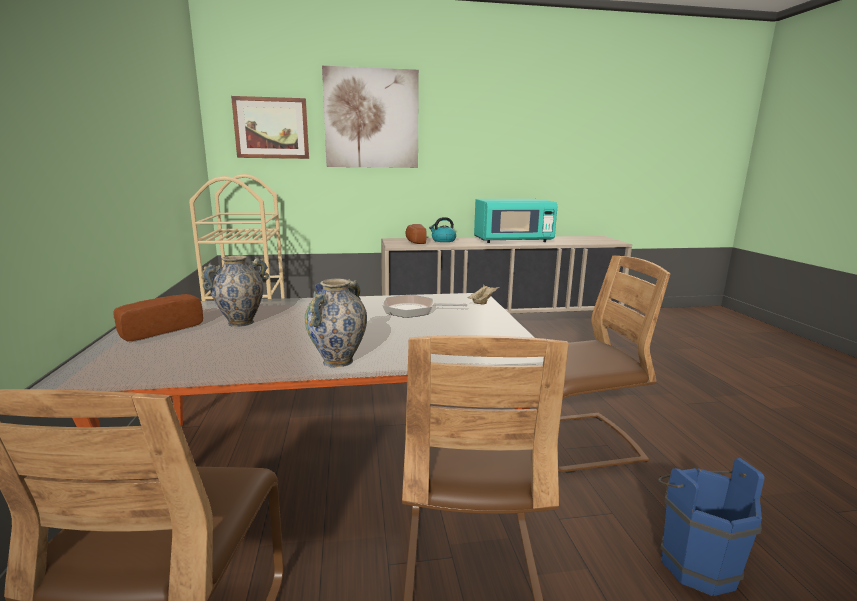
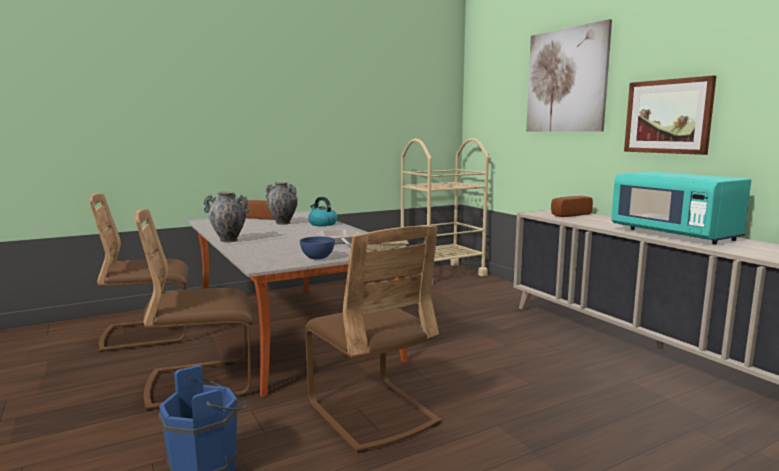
camera: 70 degrees right, 5 degrees down
(271, 128) = (497, 98): picture -> picture (668, 116)
(443, 240) = (599, 219): kettle -> kettle (322, 224)
(498, 326) = (317, 258): none -> blue bowl

